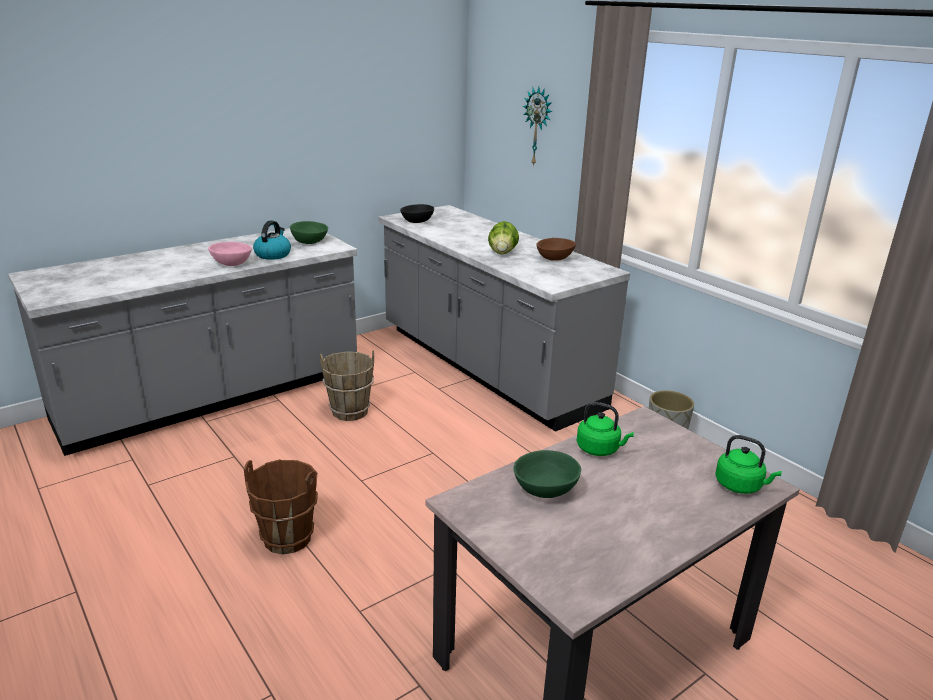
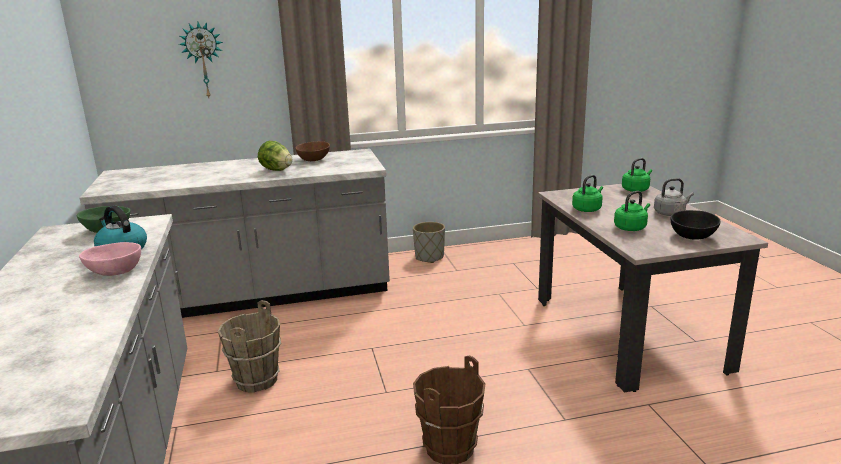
camera: 65 degrees left, 5 degrees down
(417, 221) = (133, 185): black bowl -> black bowl (692, 236)
(546, 489) = (631, 228): green bowl -> green kettle
(643, 524) = (670, 213): none -> grey kettle

